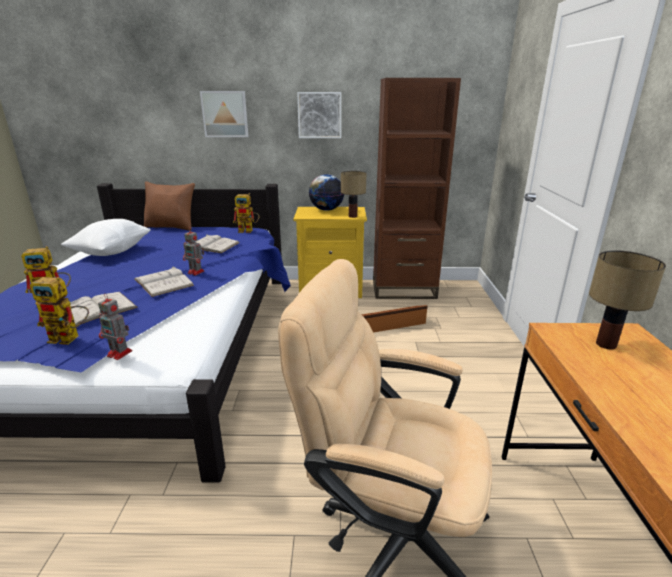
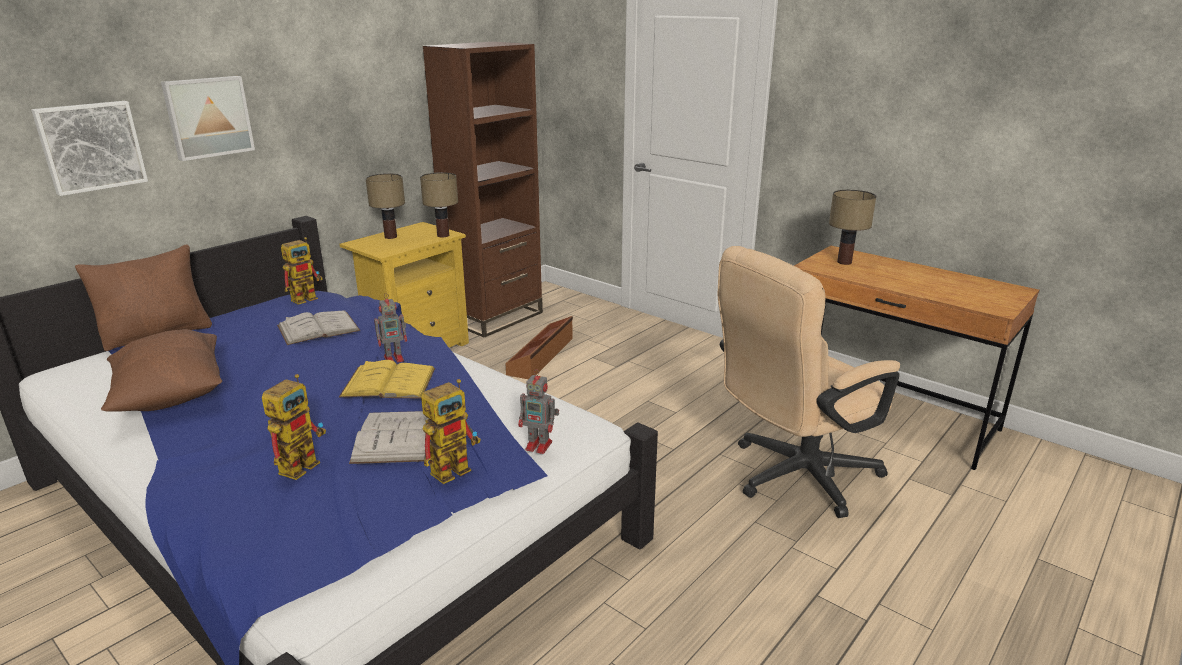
camera: 50 degrees left, 0 degrees up
(111, 252) = (171, 396): white pillow -> brown pillow
(120, 353) = (540, 446): toy robot -> toy robot turned 45 degrees clockwise
(163, 282) = (388, 382): white book -> yellow book
(319, 115) = (350, 102): picture -> picture (91, 146)
(326, 209) = (390, 237): globe -> table lamp

